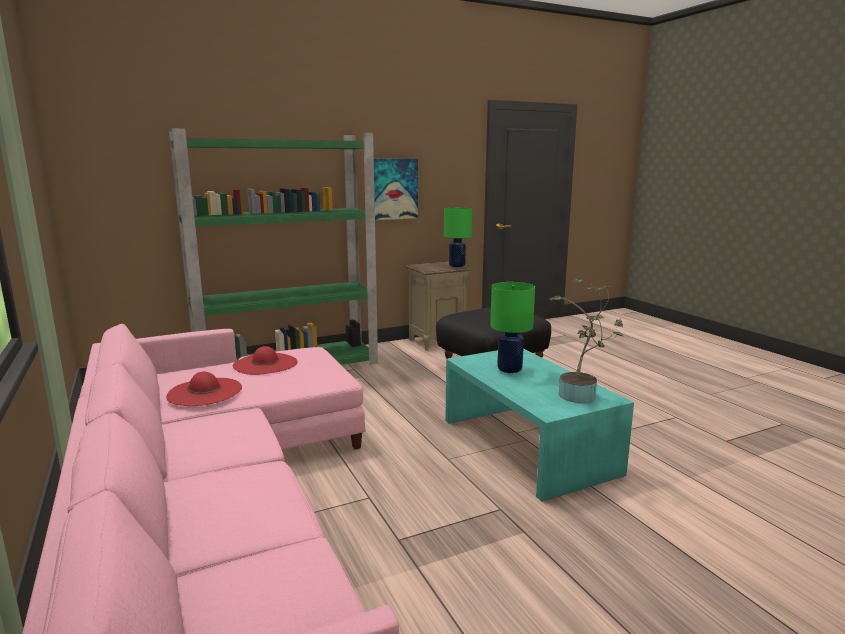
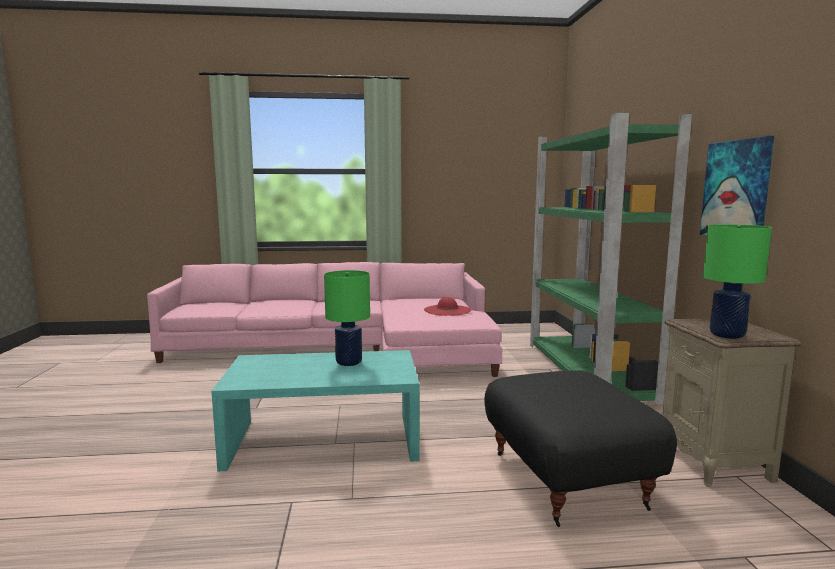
camera: 110 degrees right, 5 degrees down
(205, 392) = (406, 301): red hat -> none
(581, 396) = (255, 374): potted plant -> none

